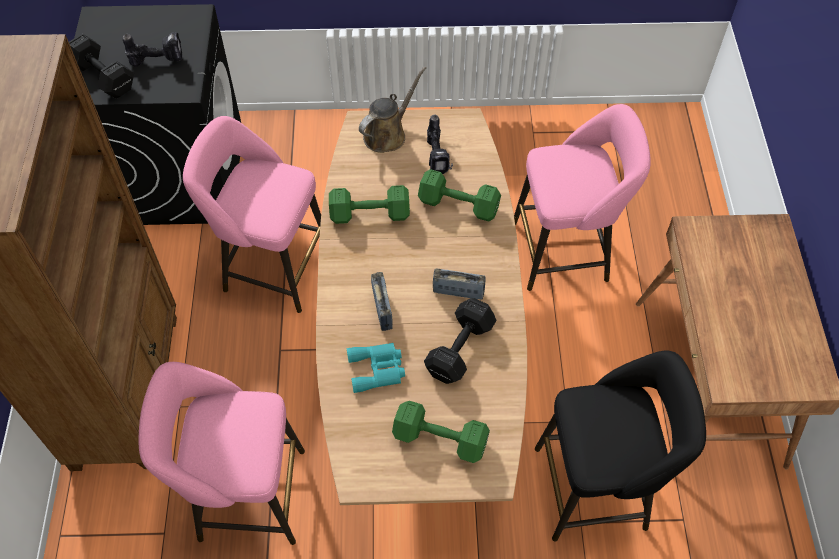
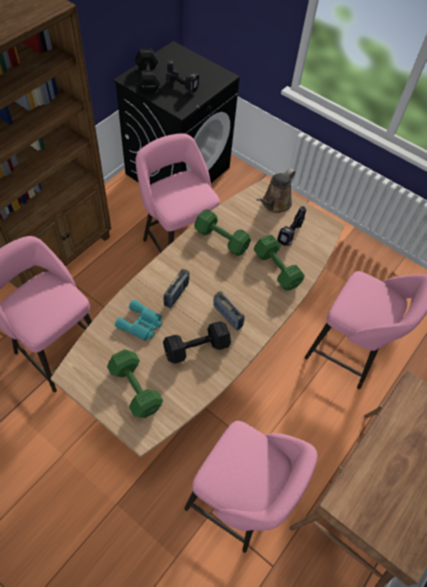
camera: 35 degrees right, 0 degrees up
(388, 134) = (275, 204): brown watering can -> brown watering can turned 135 degrees clockwise
(597, 487) = (239, 501): black stool -> pink stool

